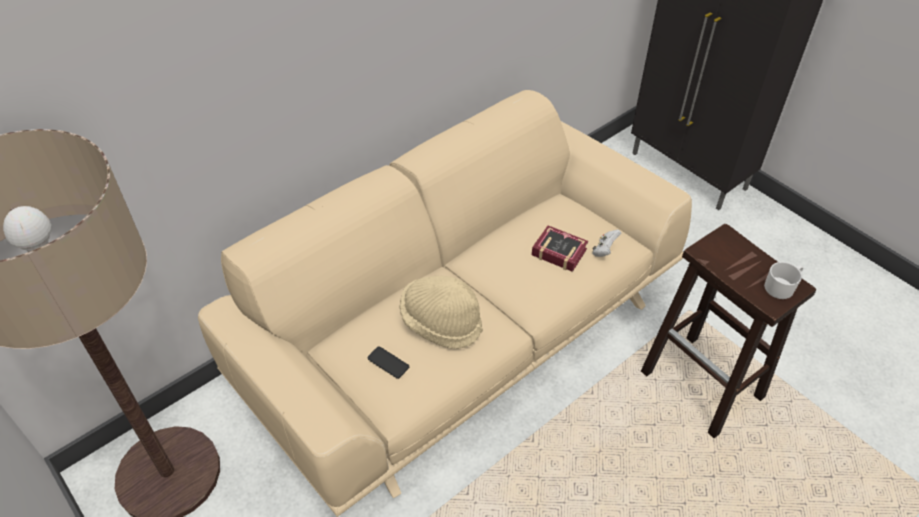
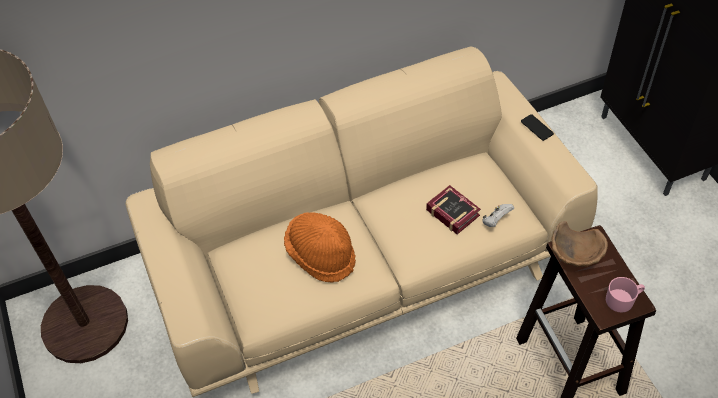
camera: 20 degrees right, 5 degrees up
(388, 362) = (264, 280): phone -> phone (537, 127)
(441, 323) = (321, 255): beige hat -> orange hat
(716, 257) = (574, 256): none -> brown bowl
(781, 286) = (623, 300): white mug -> pink mug

